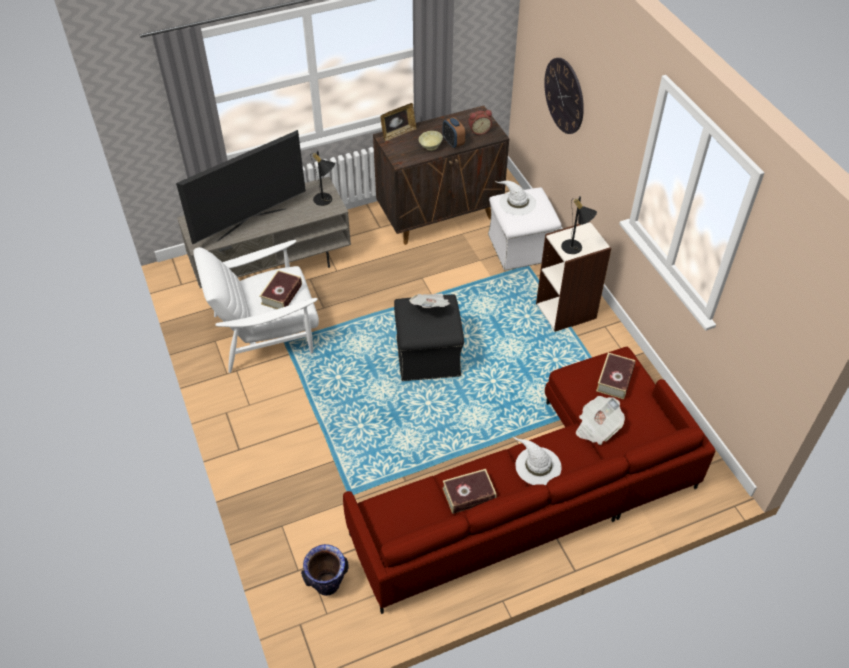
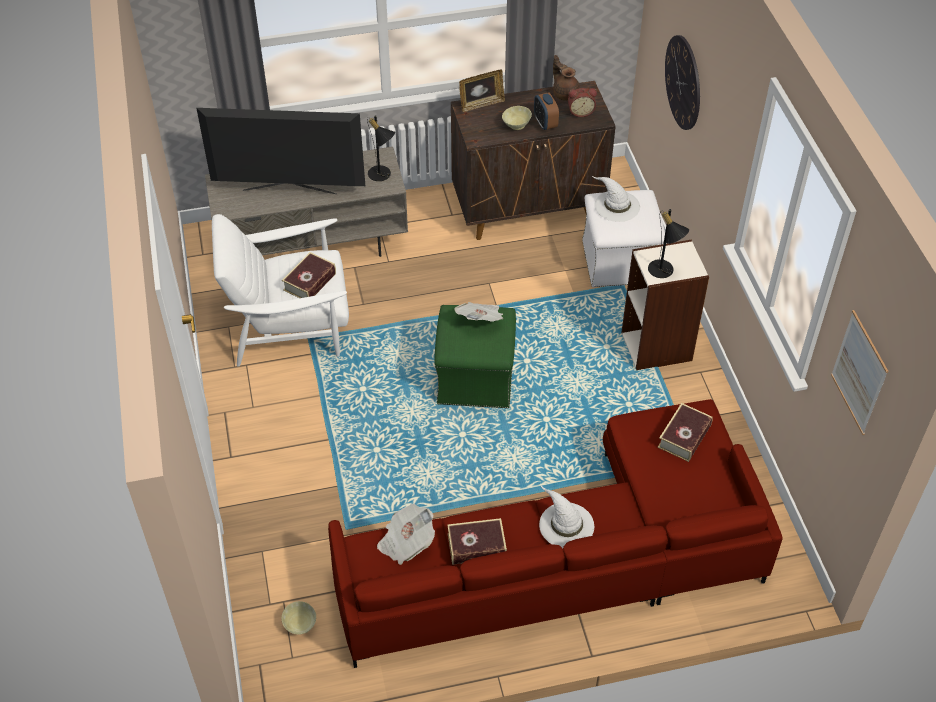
camera: 10 degrees right, 0 degrees up
(251, 224) = (289, 193): television -> television turned 150 degrees counterclockwise
(327, 584) = (300, 625): vase -> beige bowl
(428, 356) = (475, 379): black ottoman -> green ottoman
(463, 117) = (565, 93): none -> brown teapot
(597, 427) = (648, 490): newspaper -> newspaper (406, 542)
(775, 307) = (859, 372): none -> picture

